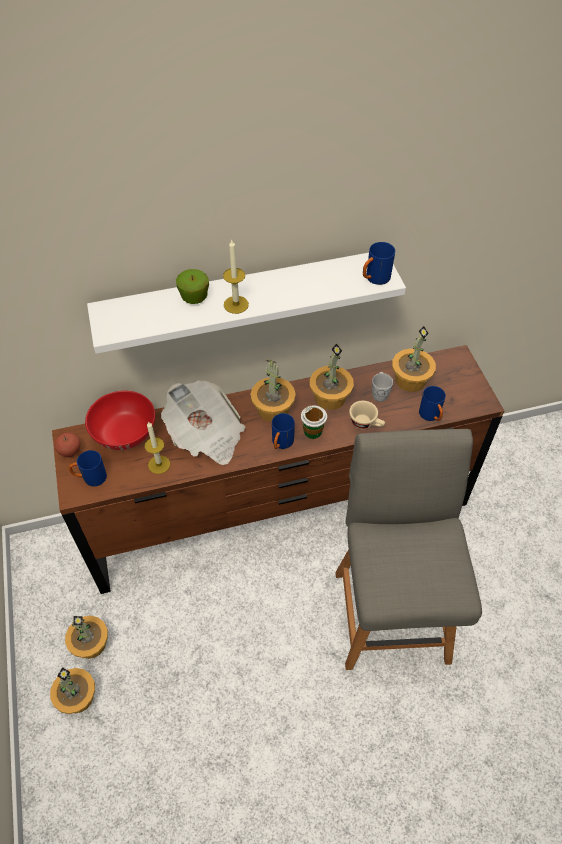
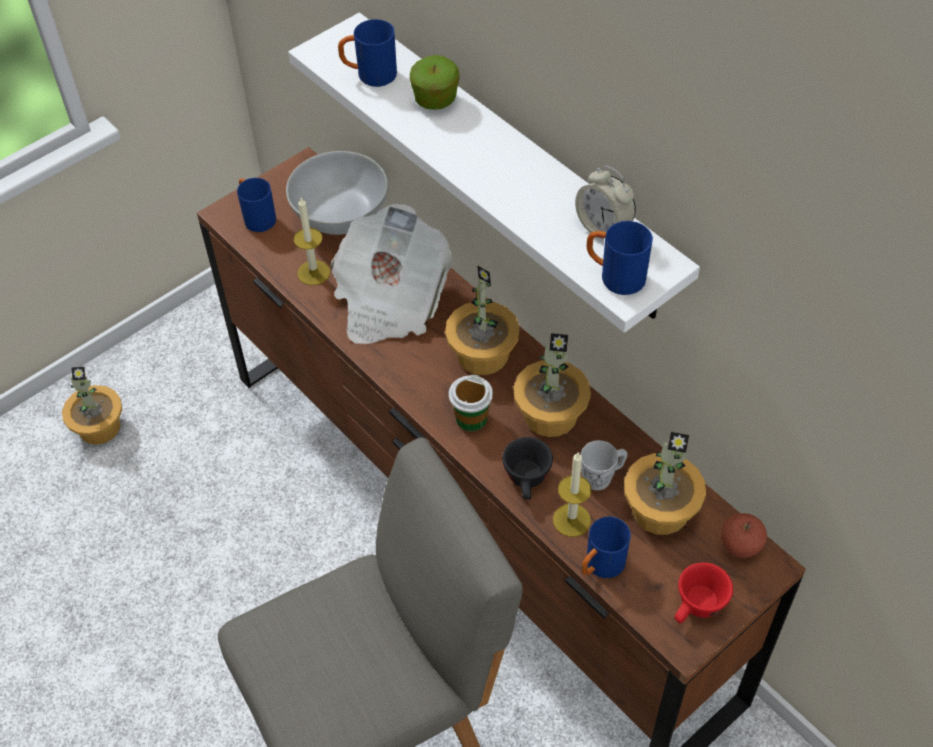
camera: 65 degrees right, 0 degrees up
(70, 451) = (285, 179): apple -> apple (740, 546)
(91, 643) = (171, 404): potted plant -> none
(125, 434) = (342, 217): red bowl -> white bowl
(236, 304) = (449, 146): candle -> candle (571, 520)
(281, 444) = (425, 389): blue mug -> blue mug (369, 75)
(338, 270) = (603, 227): none -> alarm clock
(366, 424) = (527, 481): beige cup -> black cup
(470, 390) = (697, 607): none -> red cup

